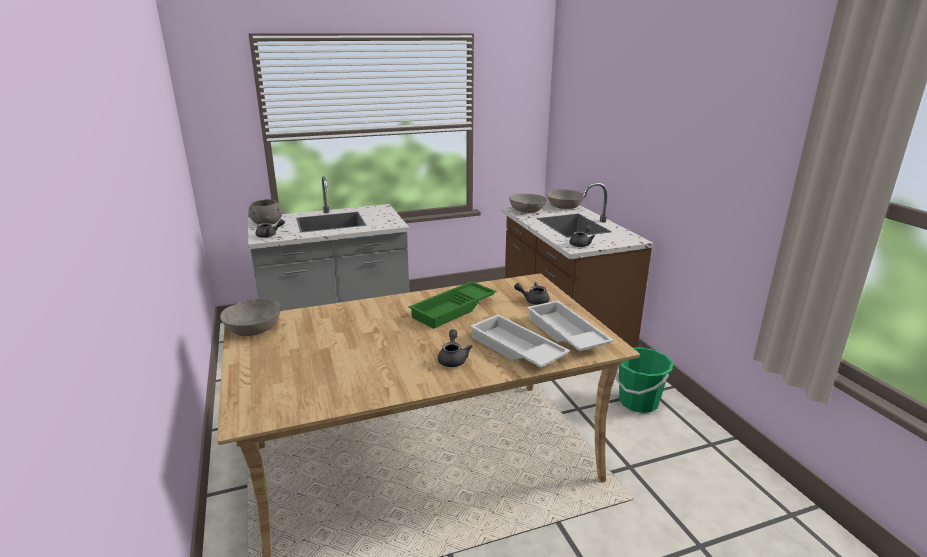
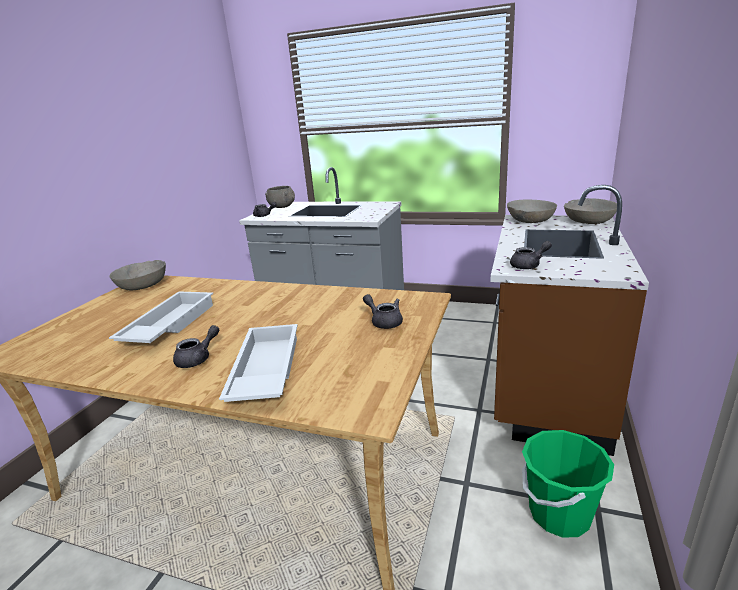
camera: 40 degrees right, 0 degrees up
(454, 310) = (293, 309): green tray -> none
(564, 334) = (346, 372): white tray -> white tray (168, 325)

